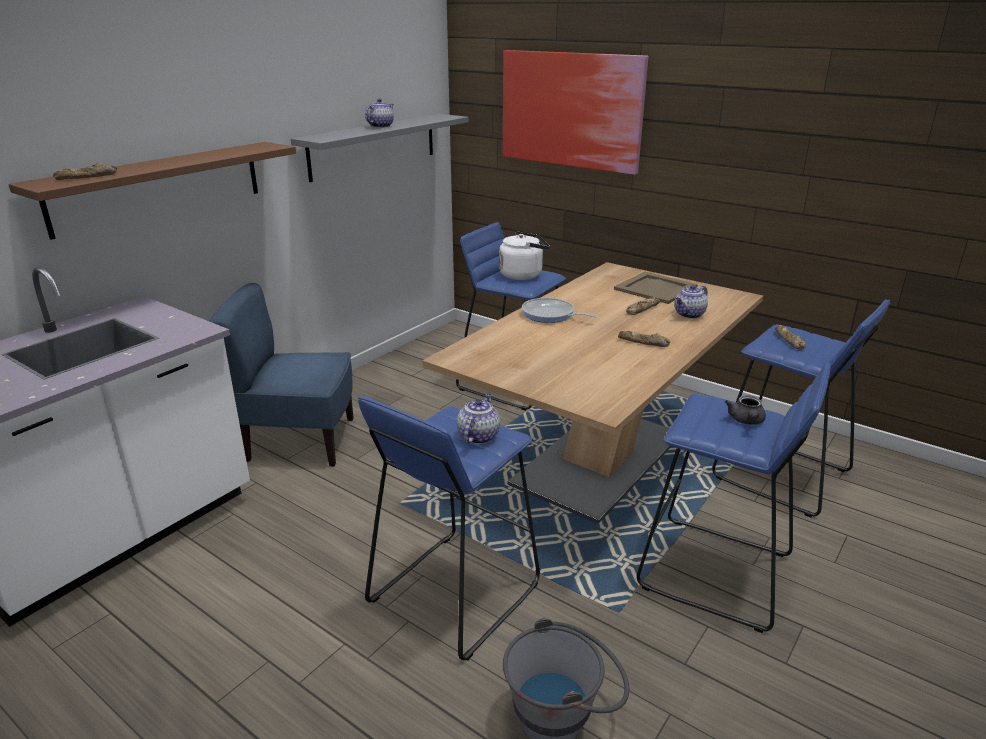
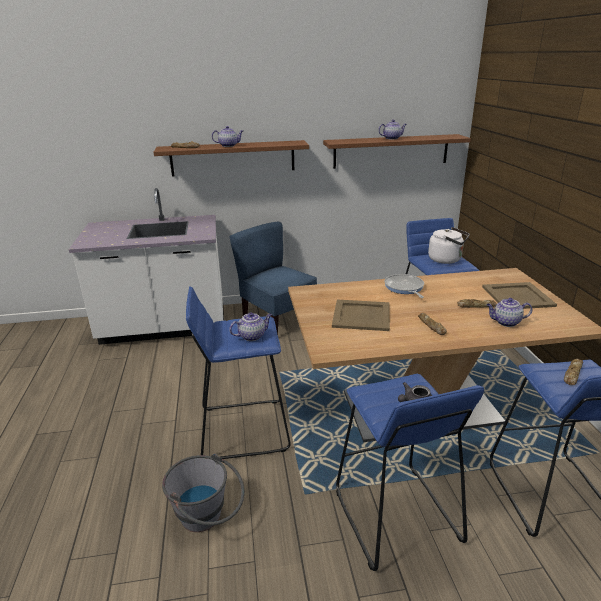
camera: 45 degrees right, 0 degrees up
(165, 163) = (229, 145): none -> teapot
(374, 146) = (391, 151): grey shelf -> brown shelf
(565, 359) = (361, 315): none -> beige tray
(571, 110) = (531, 140): picture -> none

